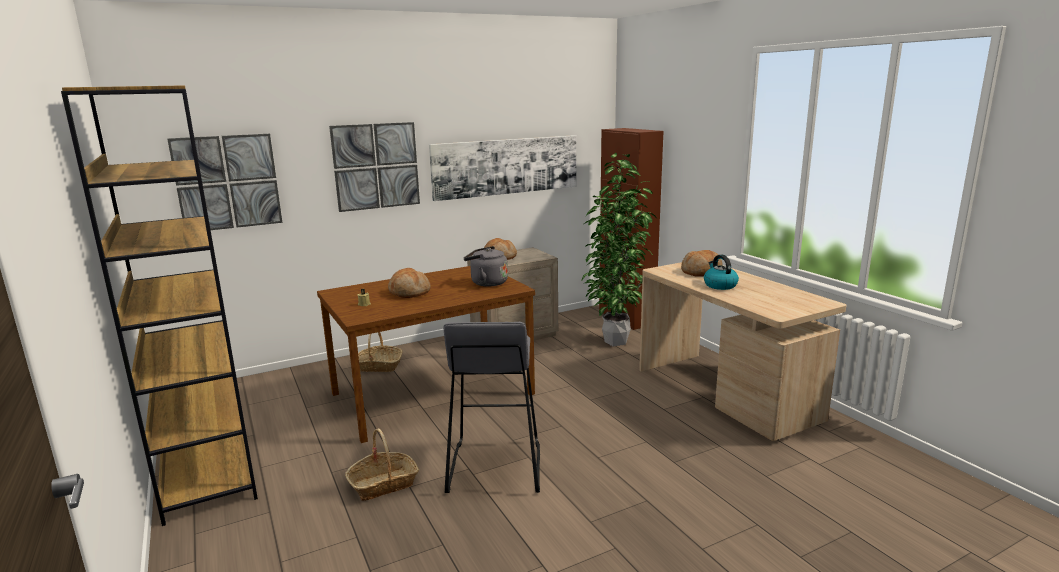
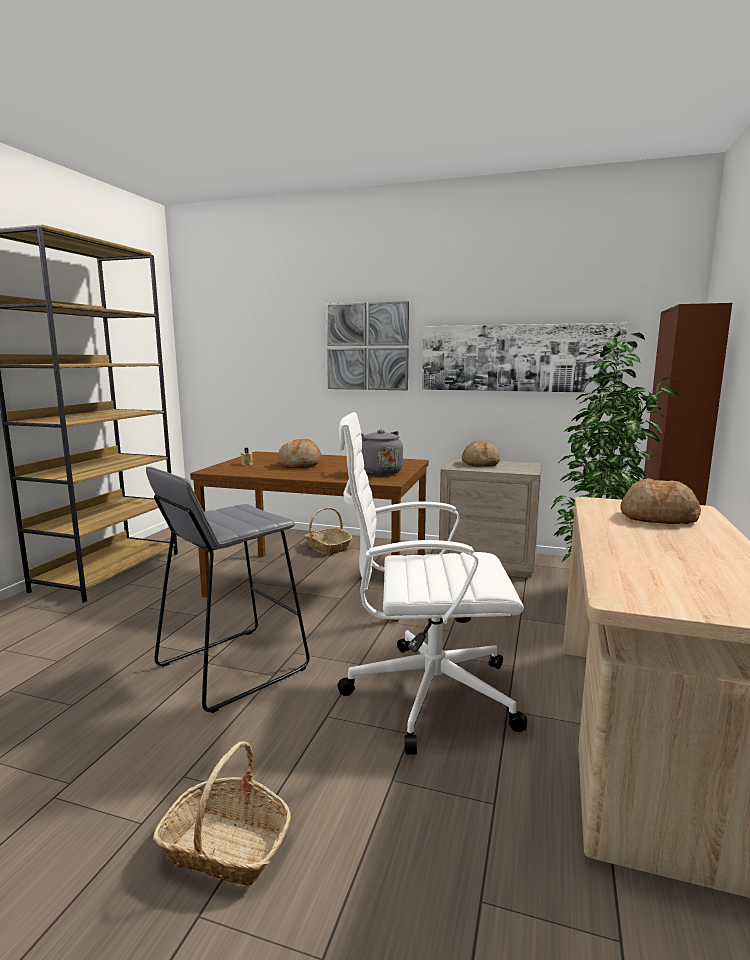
camera: 45 degrees right, 5 degrees down
(227, 182) = (244, 351): picture -> none
(383, 484) = (148, 633): basket -> basket (226, 846)
(619, 421) = (426, 693): none -> white office chair
(719, 285) = (637, 537): kettle -> none

